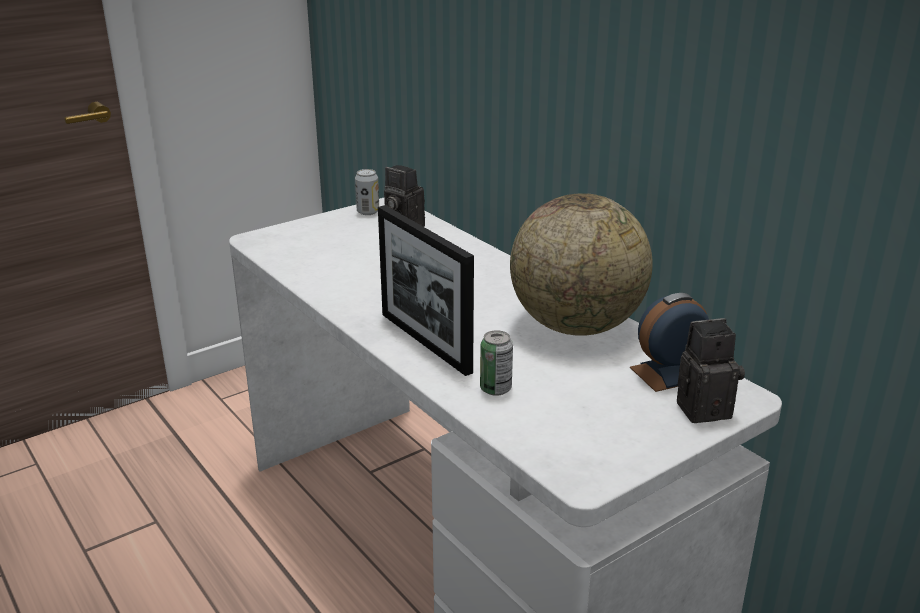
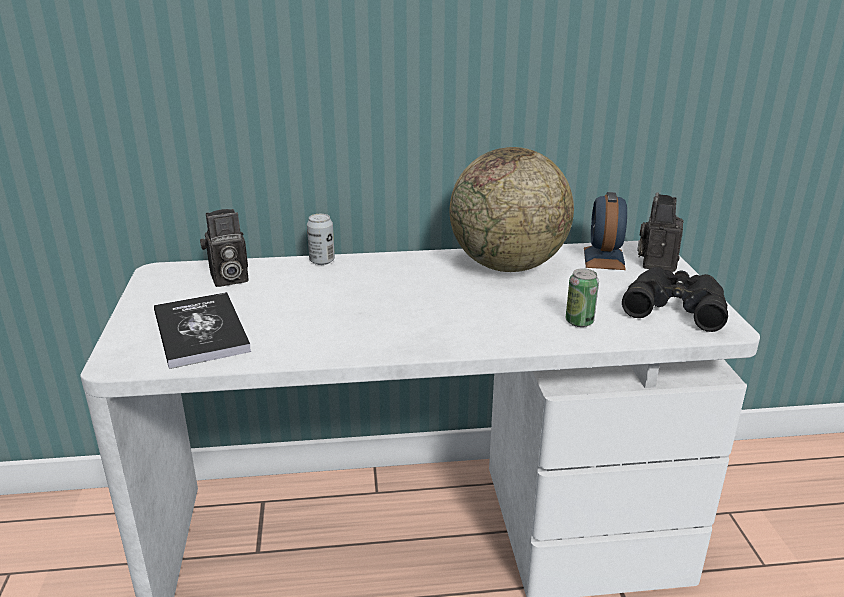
camera: 60 degrees left, 0 degrees up
(316, 247) = (200, 331): none -> book
(368, 212) = (160, 285): can -> can (322, 261)
(425, 342) = (474, 329): picture frame -> none
(600, 438) = (675, 305): none -> black binoculars

